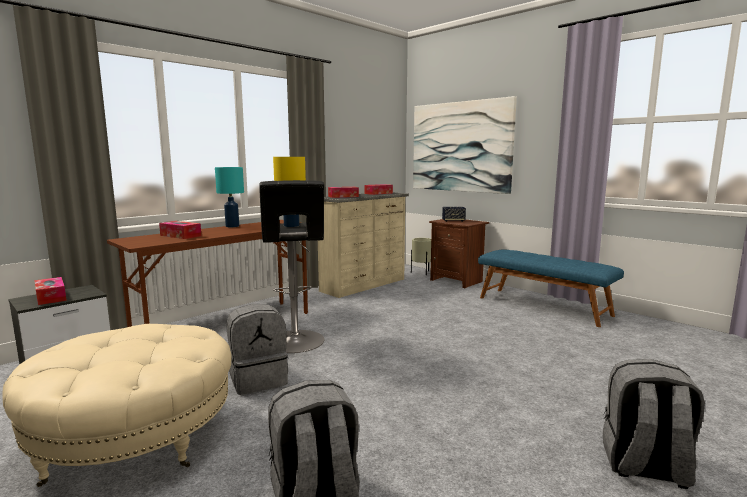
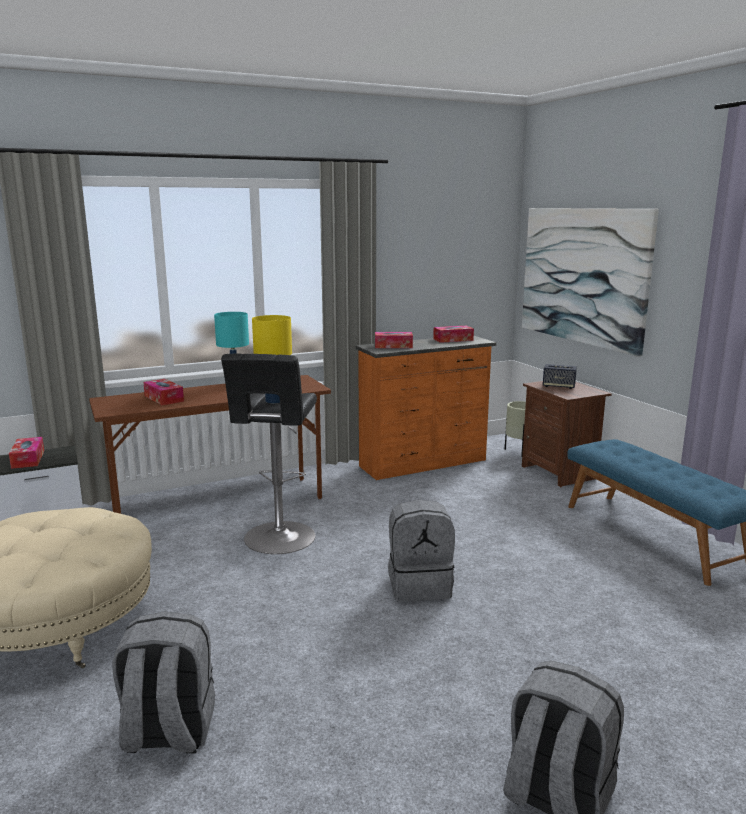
camera: 20 degrees right, 5 degrees up
(258, 379) = (208, 582): grey backpack -> grey backpack (420, 585)
(365, 285) = (424, 463): beige dresser -> orange dresser

